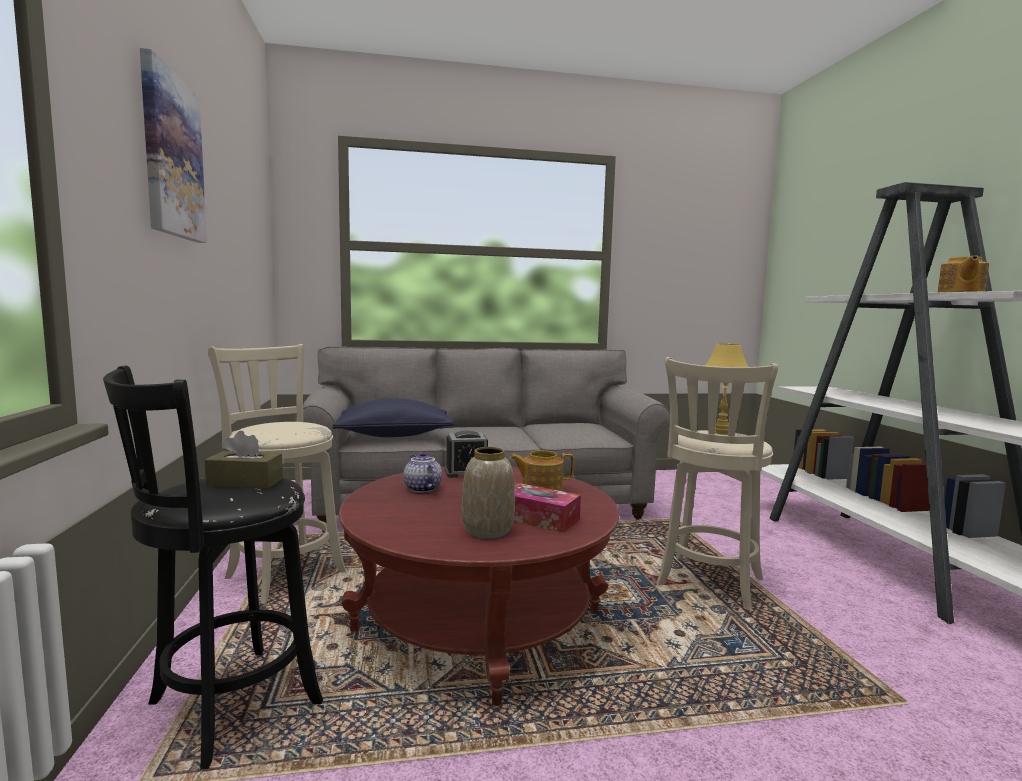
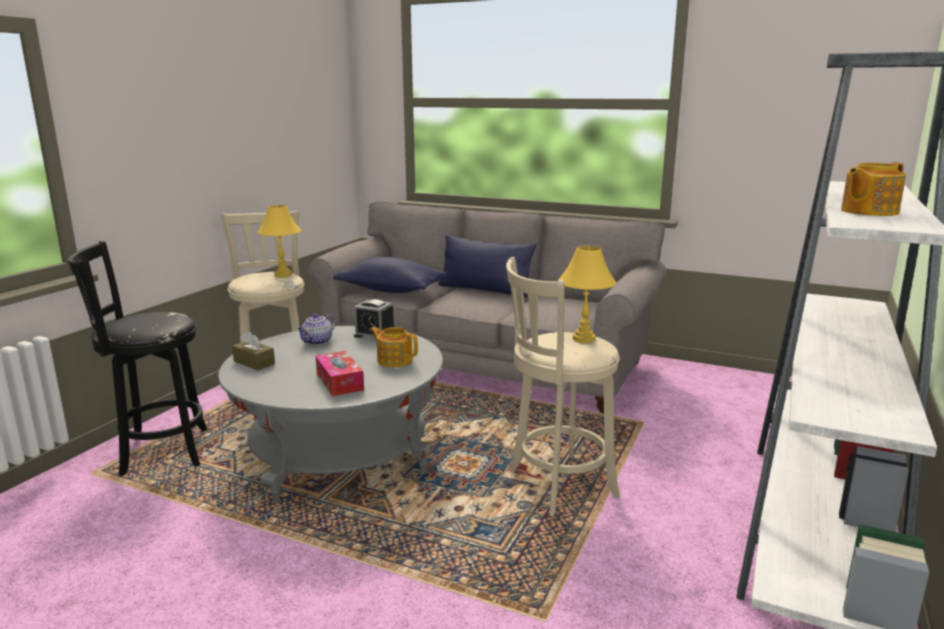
camera: 35 degrees right, 10 degrees up
(172, 156) = (182, 80): picture -> none
(245, 482) = (159, 319): brown tissue box -> brown tissue box (254, 362)
(300, 423) = (283, 275): none -> yellow table lamp
(421, 489) = (317, 342): teapot -> teapot turned 150 degrees counterclockwise
(477, 426) = (485, 290): none -> blue pillow
(479, 621) = (340, 452): red coffee table -> grey coffee table
(488, 530) = (292, 382): vase -> none

